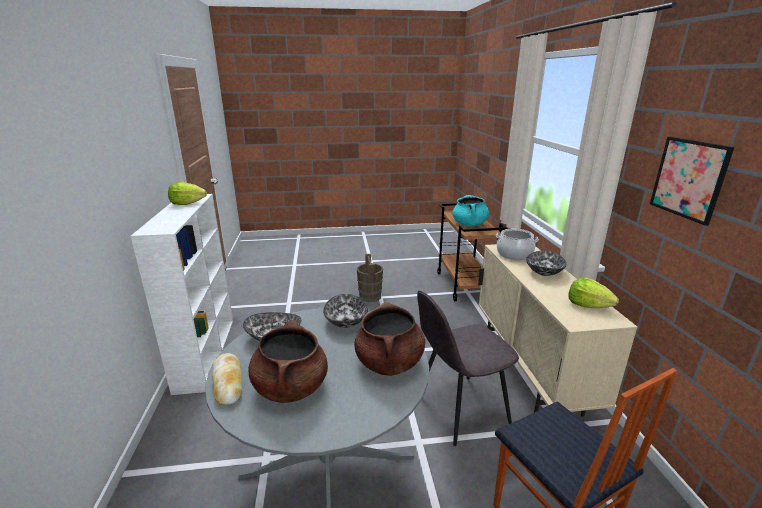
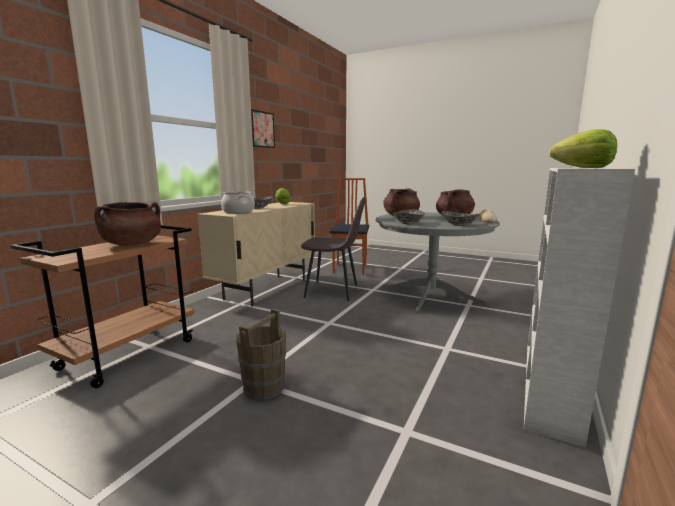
camera: 145 degrees left, 10 degrees down
(469, 224) = (132, 244): turquoise cooking pot -> brown cooking pot

